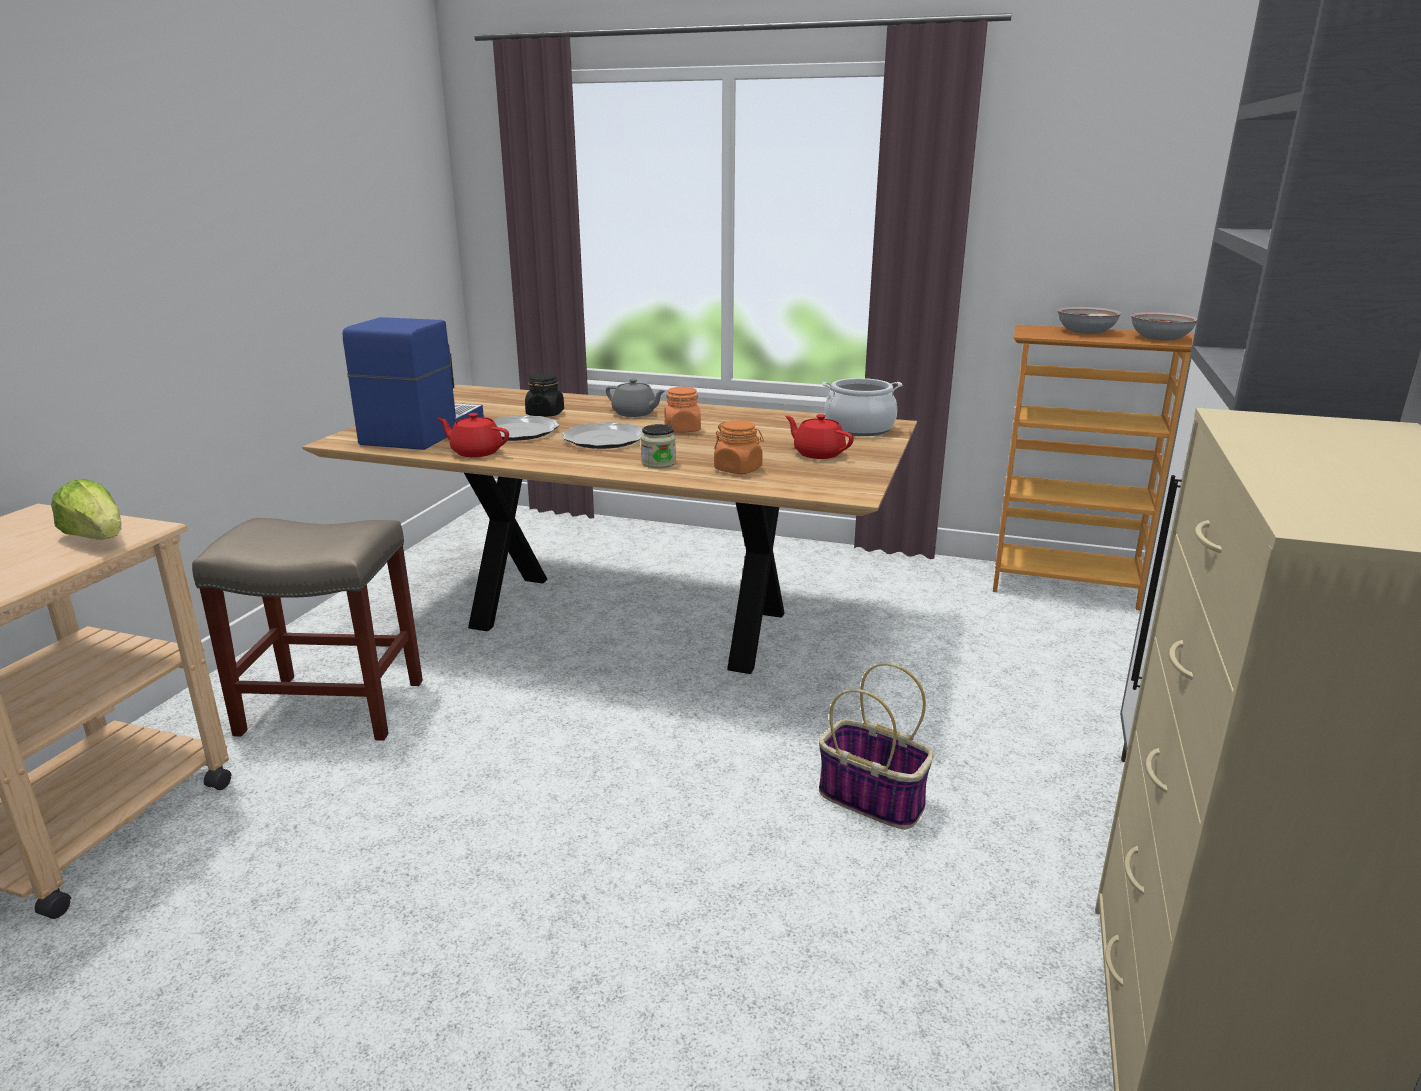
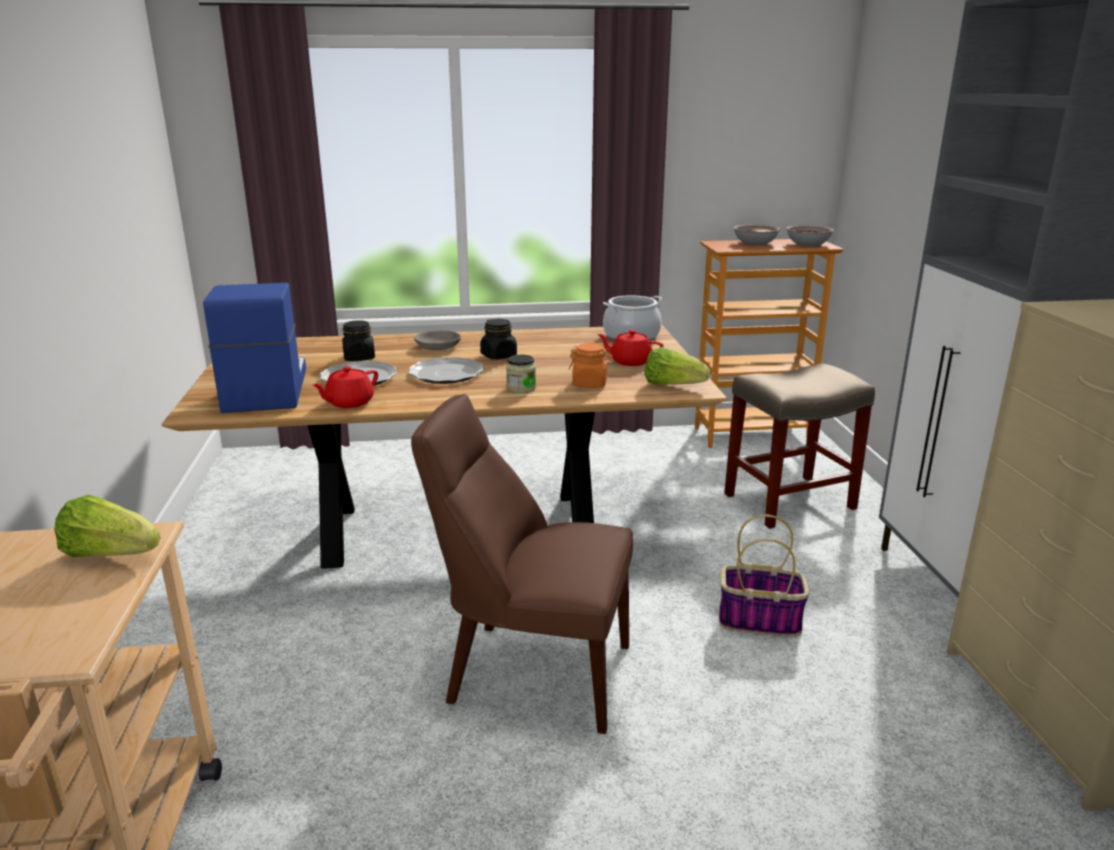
camera: 25 degrees left, 0 degrees up
(329, 707) = (253, 673): beige stool -> beige stool (788, 502)
(476, 452) = (349, 403): red teapot -> red teapot turned 45 degrees counterclockwise
(569, 779) = (531, 672): none -> brown chair
(635, 413) = (439, 347): grey teapot -> grey bowl
(682, 430) = (499, 356): orange jar -> black jar
(830, 484) = (672, 385): none -> lettuce

